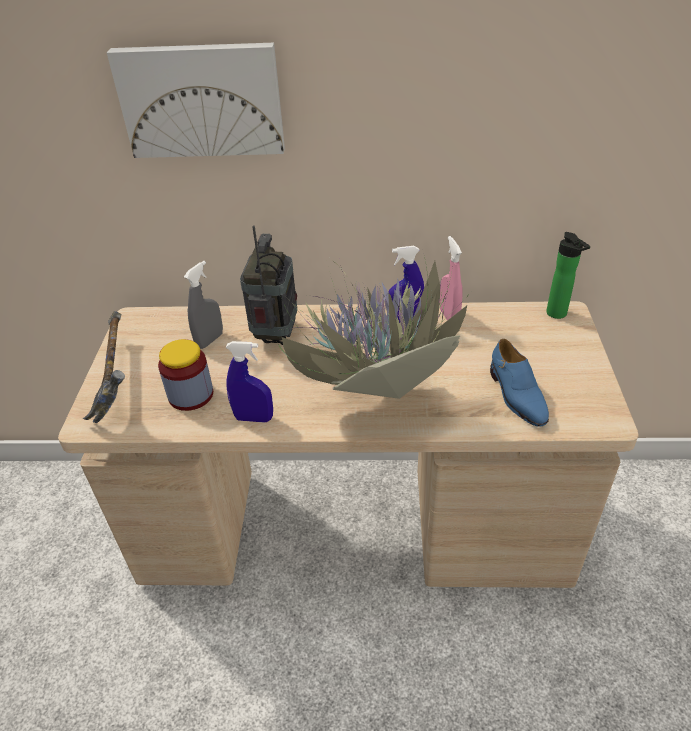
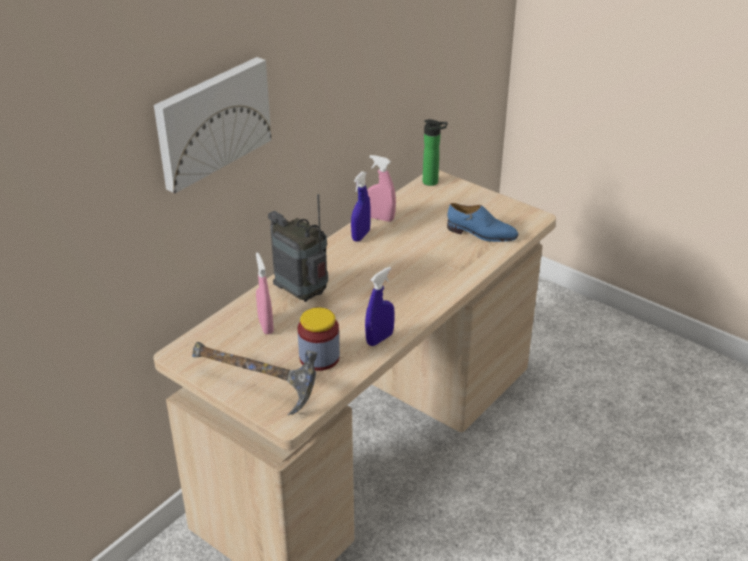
camera: 55 degrees left, 5 degrees down
(210, 340) = (266, 326): grey spray bottle -> pink spray bottle
(376, 401) = (424, 283): potted plant -> none

